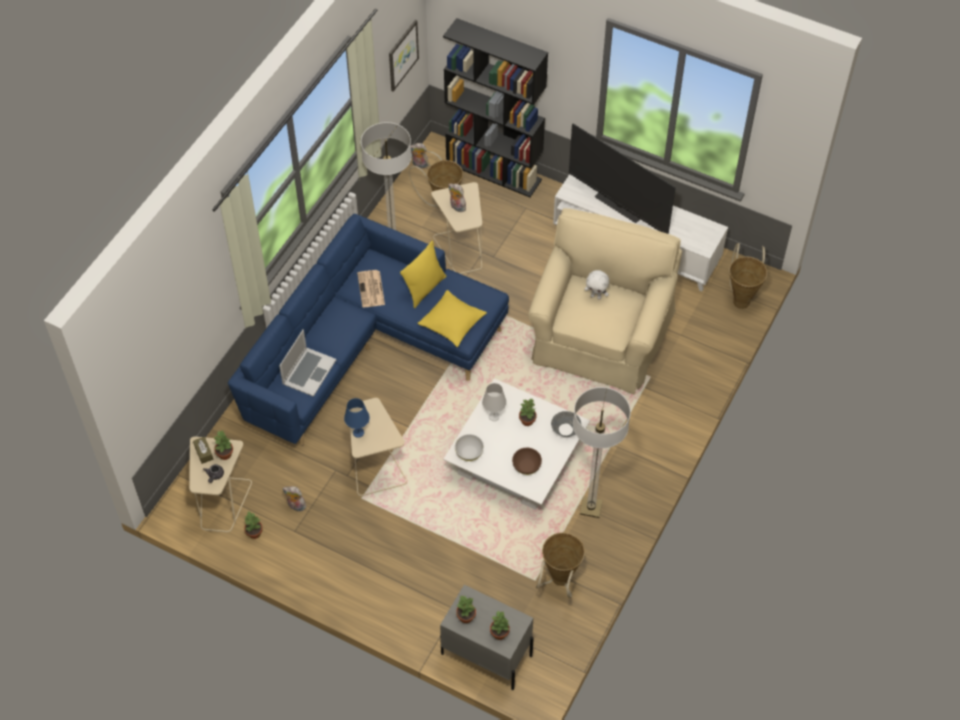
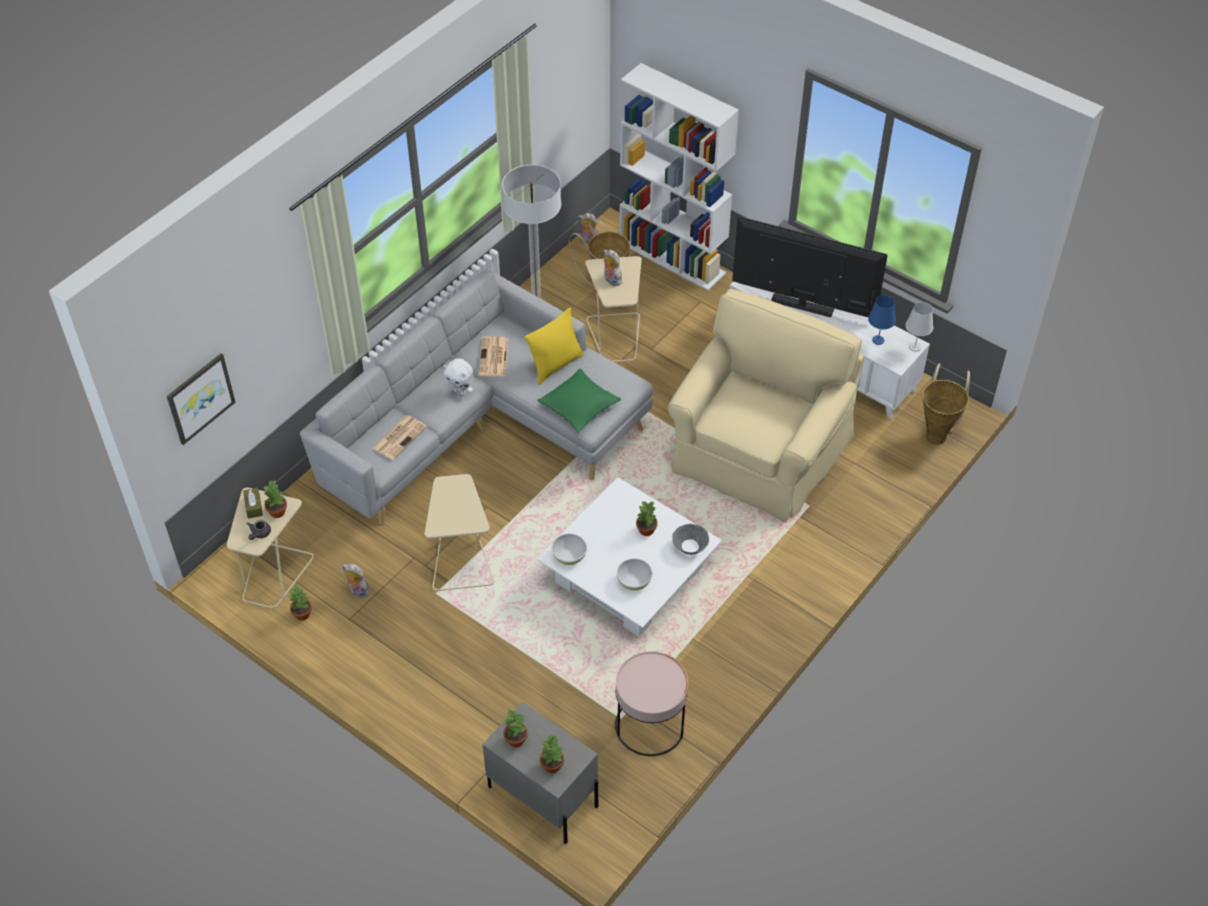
camera: 10 degrees right, 5 degrees down
(309, 371) = (399, 437): laptop -> newspaper
(358, 432) = (438, 510): blue table lamp -> blue table lamp (878, 340)
(369, 349) = (484, 430): blue sofa -> grey sofa
(402, 55) = (574, 99): picture -> picture (200, 398)
(452, 322) = (579, 406): yellow pillow -> green pillow
(494, 171) = (673, 258): black bookcase -> white bookcase
(494, 416) = (607, 520): white table lamp -> white table lamp (915, 347)
(526, 466) = (634, 581): brown bowl -> white bowl
(559, 582) = (649, 725): basket -> pink side table
(591, 507) = (706, 644): floor lamp -> none
(596, 296) = (754, 398): white plush toy -> white plush toy (460, 392)
(618, 207) = (802, 305): television -> television turned 150 degrees clockwise

